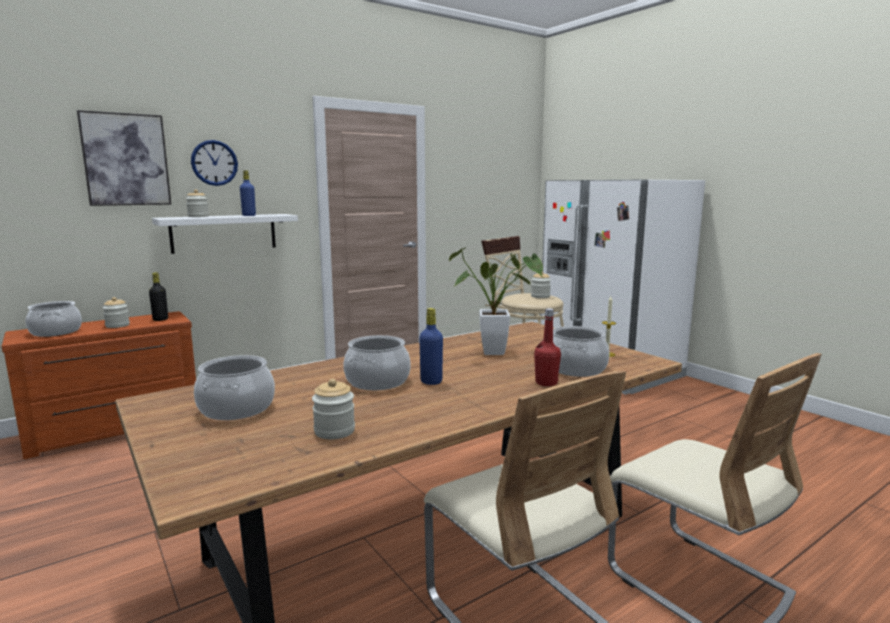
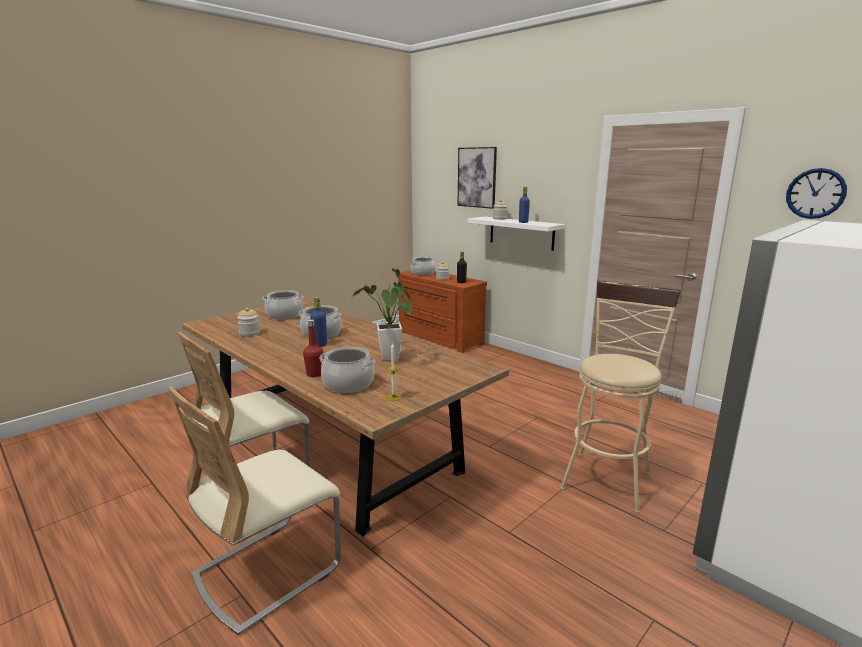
camera: 80 degrees right, 5 degrees up
(214, 163) = (522, 179): wall clock -> wall clock (815, 193)
(540, 296) = (622, 366): jar -> none

